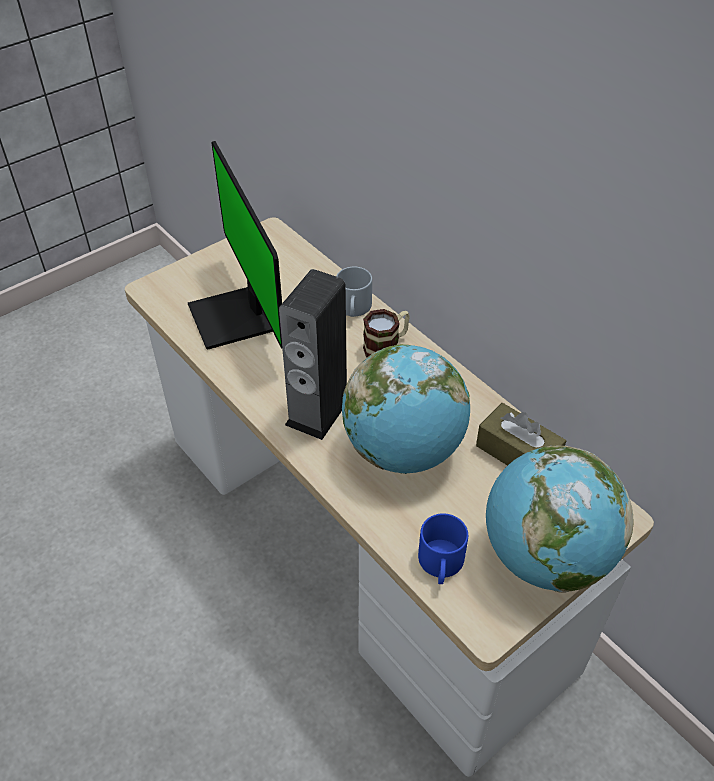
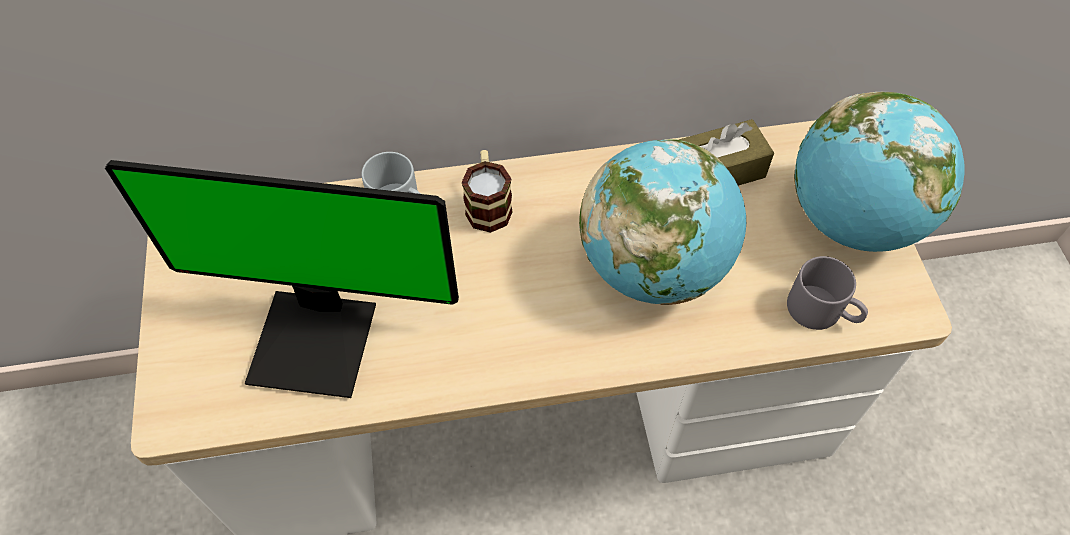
camera: 60 degrees left, 10 degrees up
(318, 411) = (543, 321): speaker -> none
(441, 565) = (823, 310): blue mug -> grey mug

